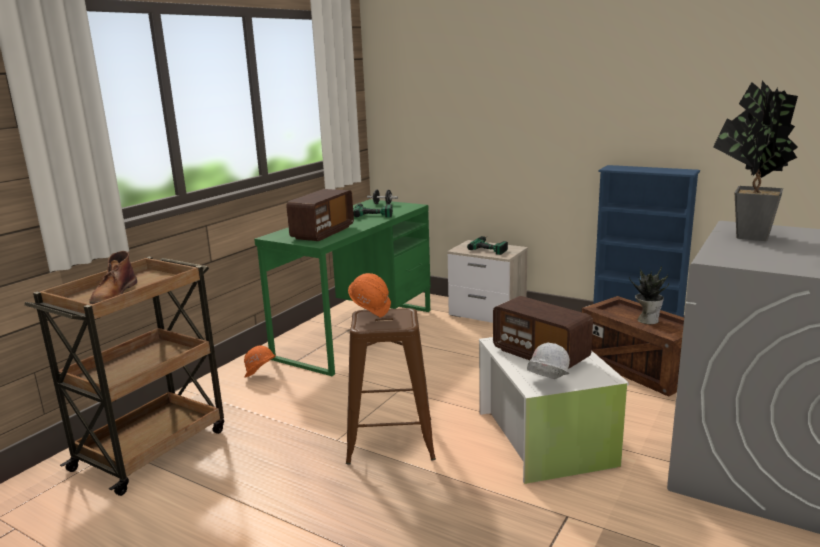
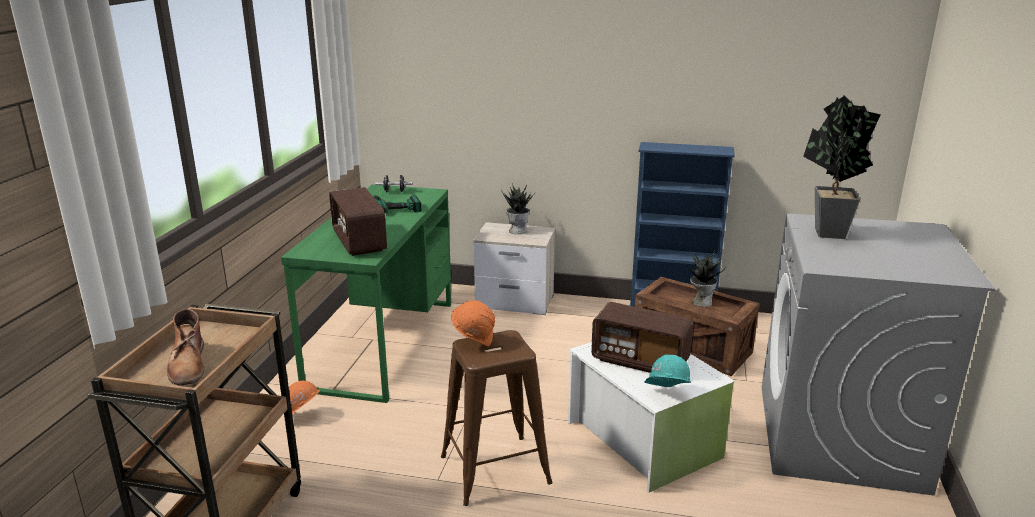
camera: 20 degrees left, 5 degrees up
(322, 233) = (359, 241): radio -> radio turned 150 degrees clockwise
(491, 247) = (517, 230): power drill -> potted plant
(546, 386) = (666, 396): white hard hat -> turquoise hard hat

